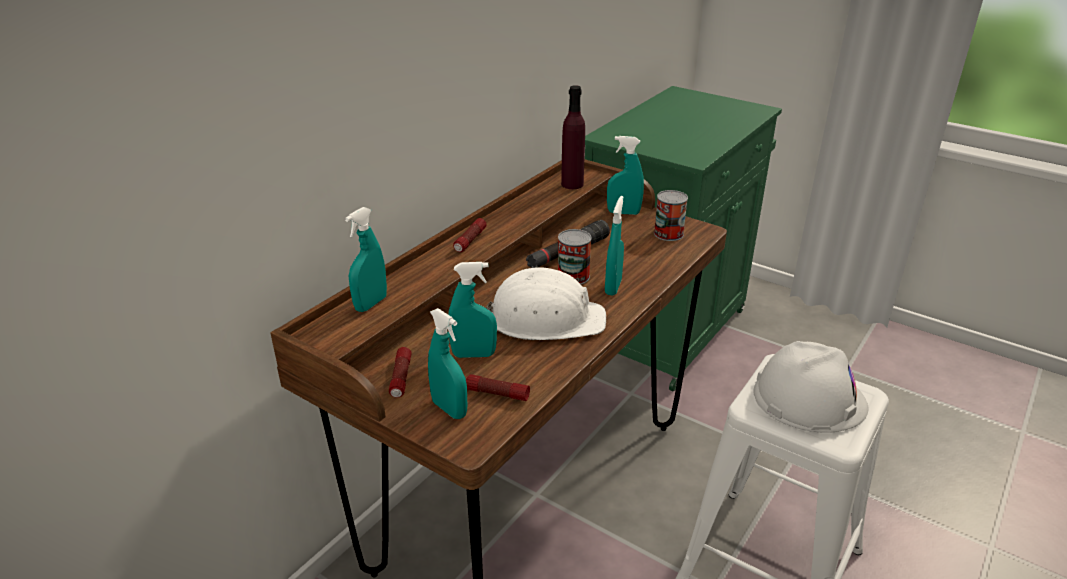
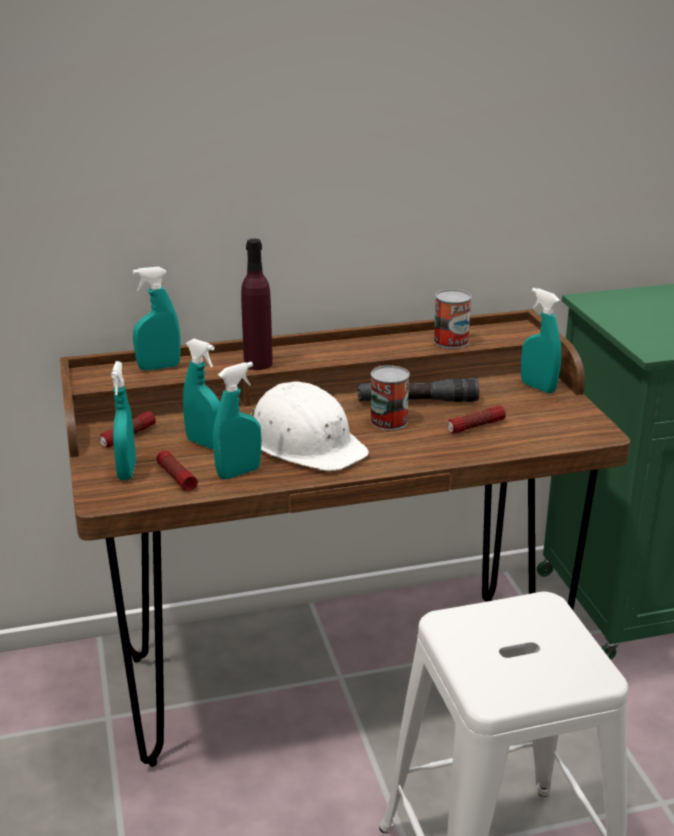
camera: 40 degrees right, 5 degrees down
(470, 241) = (312, 350): flashlight -> flashlight (475, 426)
(572, 184) = (491, 336): purple bottle -> purple bottle (258, 363)
(613, 287) = (410, 444): turquoise spray bottle -> turquoise spray bottle (239, 473)
(668, 233) = (553, 422): can -> can (451, 341)
(809, 398) = (522, 645): white hard hat -> none

